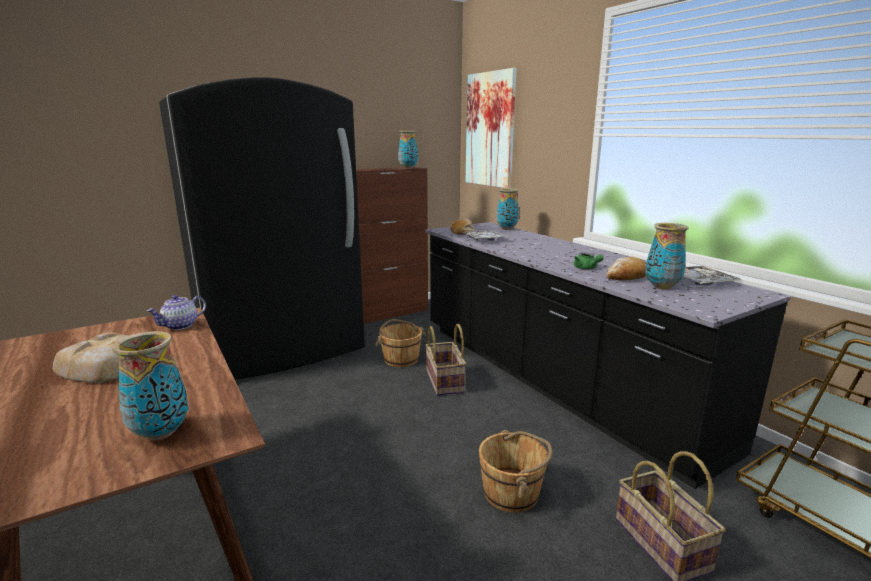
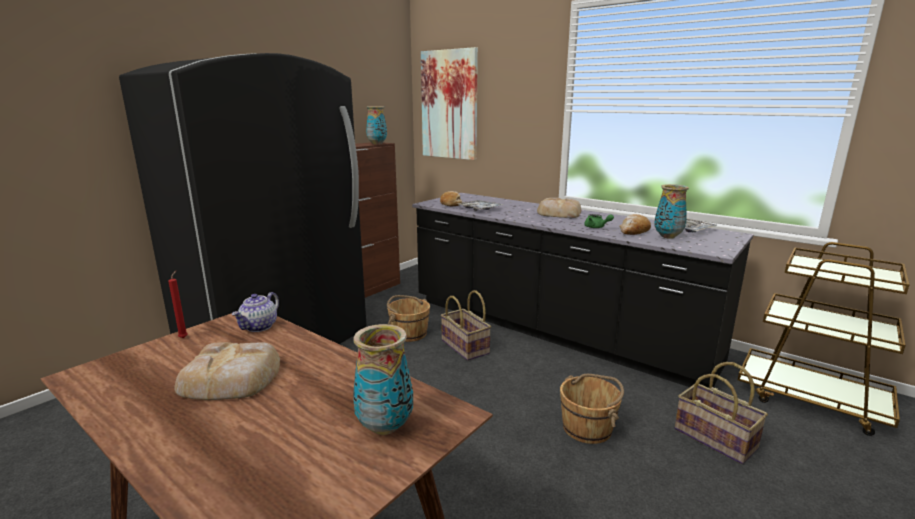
camera: 20 degrees left, 0 degrees up
(119, 326) = (184, 337): none -> red candle
(507, 229) = (486, 198): vase -> none
(564, 250) = (558, 213): none -> bread

